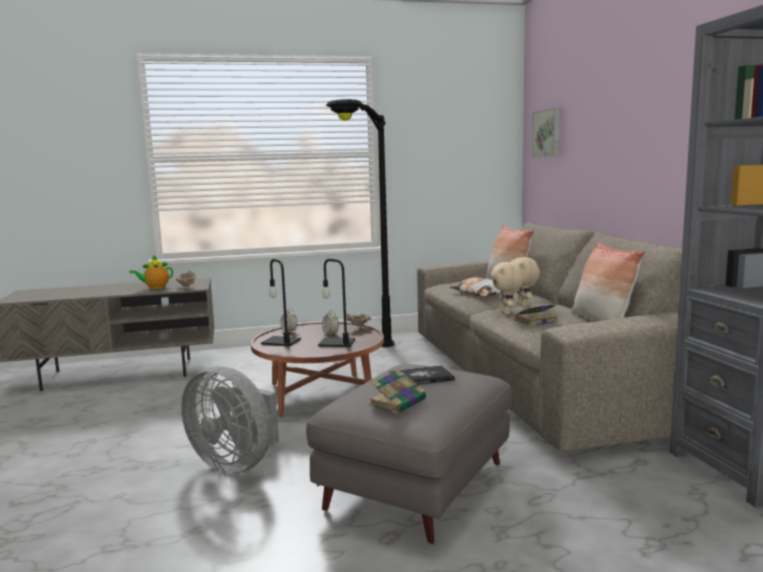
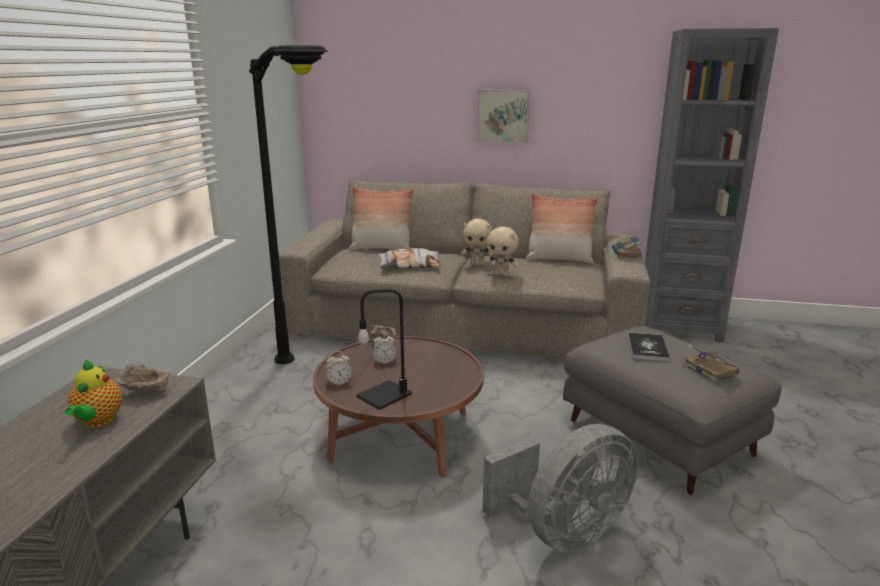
camera: 65 degrees left, 10 degrees up
(338, 342) = (430, 365): black table lamp -> none
(535, 321) = (544, 274): book -> book (627, 253)
(548, 133) = (356, 82): picture -> picture (503, 116)

